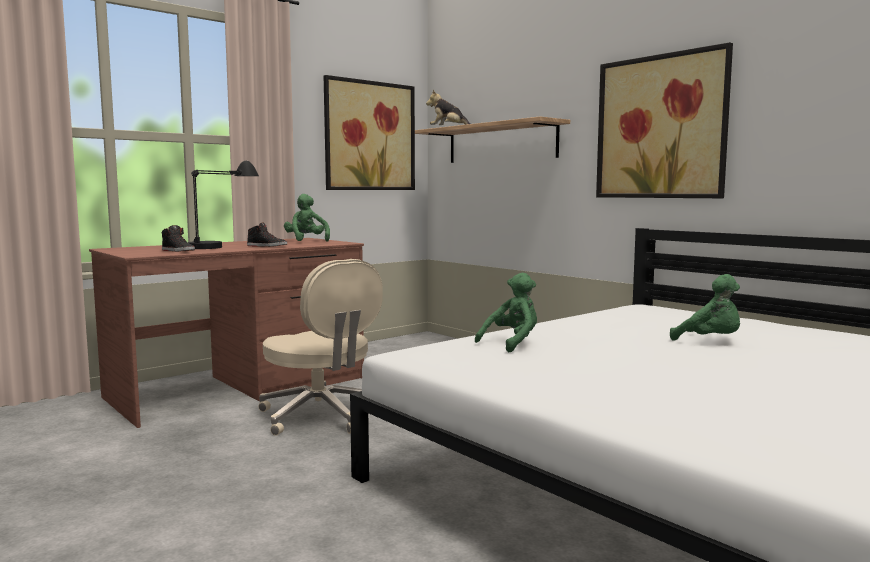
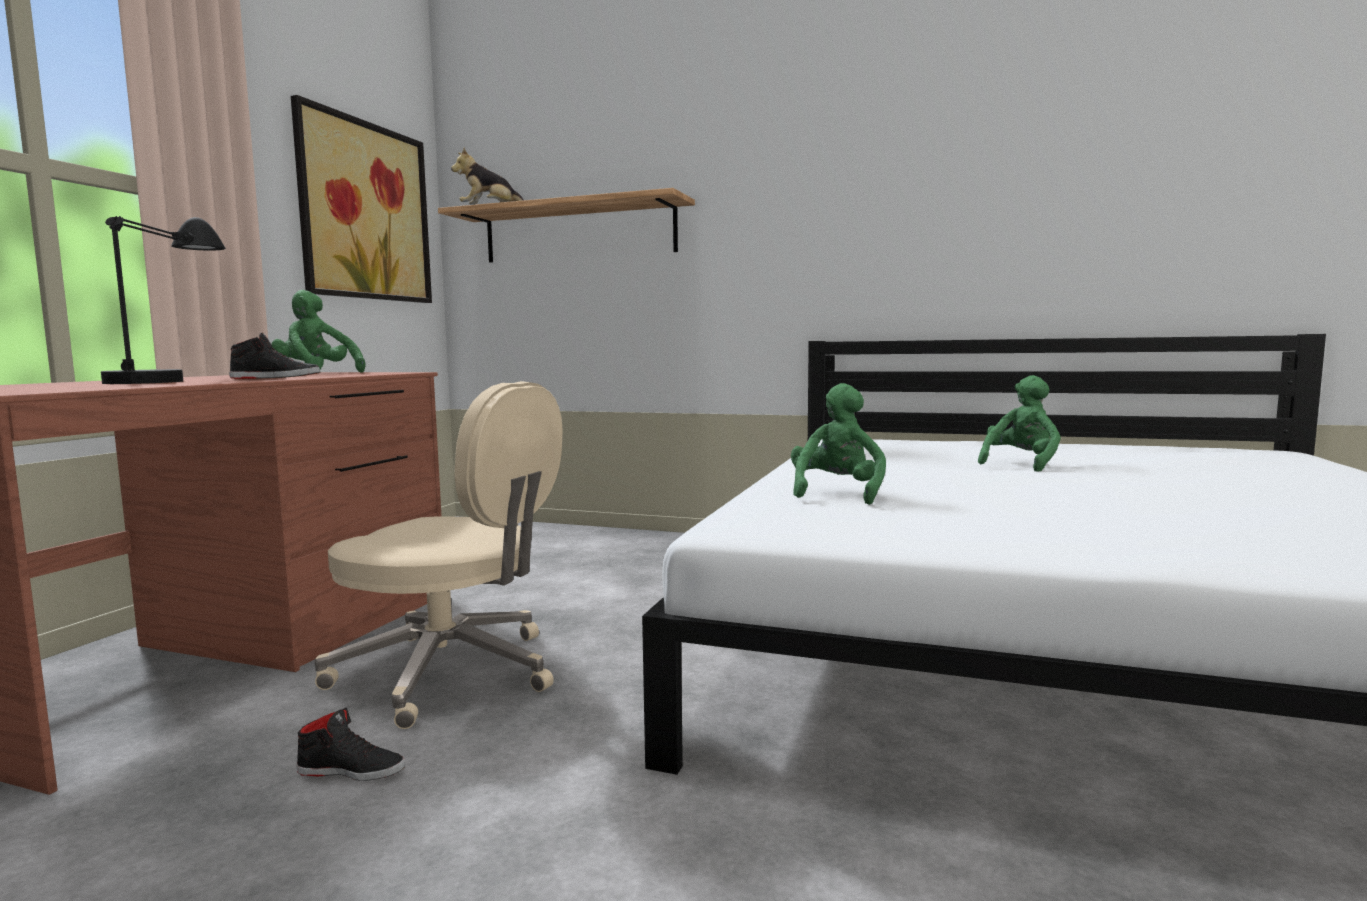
camera: 30 degrees left, 0 degrees up
(178, 251) = (101, 386): black shoe -> black shoe (352, 770)
(660, 127) = (832, 210): picture -> none
(710, 341) = (1021, 464): green plush toy -> green plush toy turned 60 degrees counterclockwise

